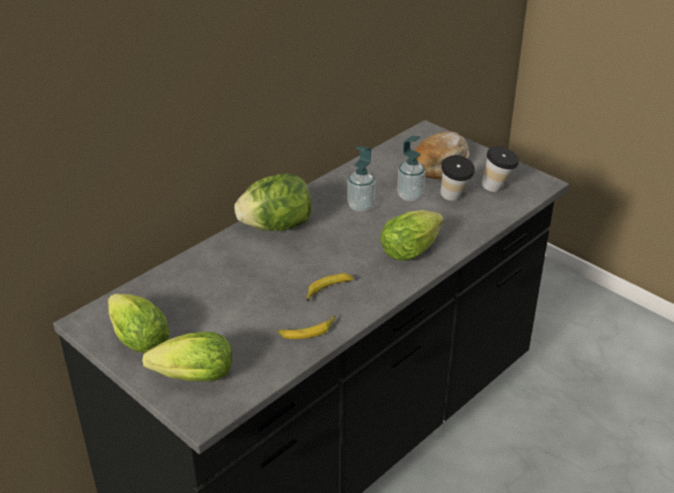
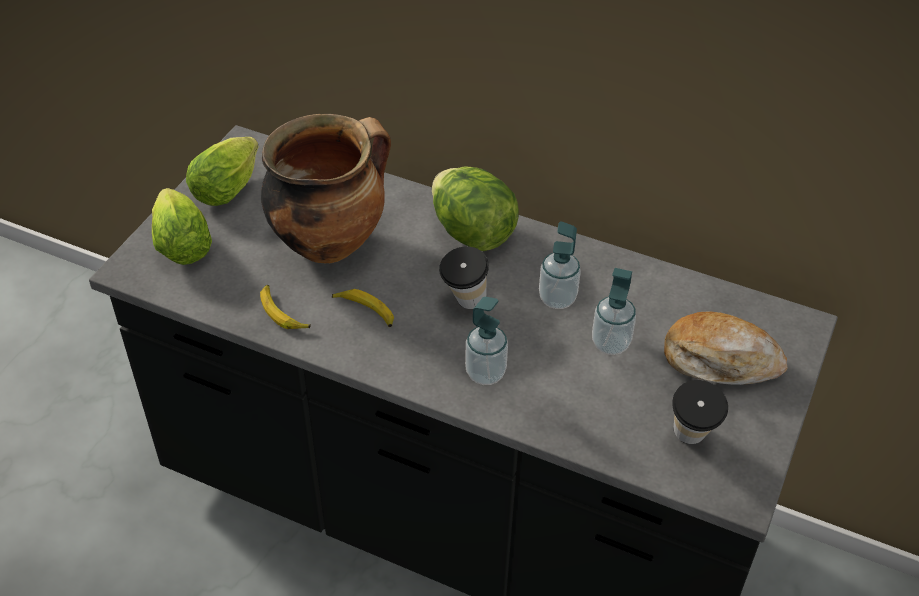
camera: 70 degrees right, 10 degrees up
(242, 293) = (330, 241): none -> cooking pot
(413, 249) = (485, 373): lettuce -> soap dispenser
(454, 199) = (632, 393): cup -> cup (464, 304)

